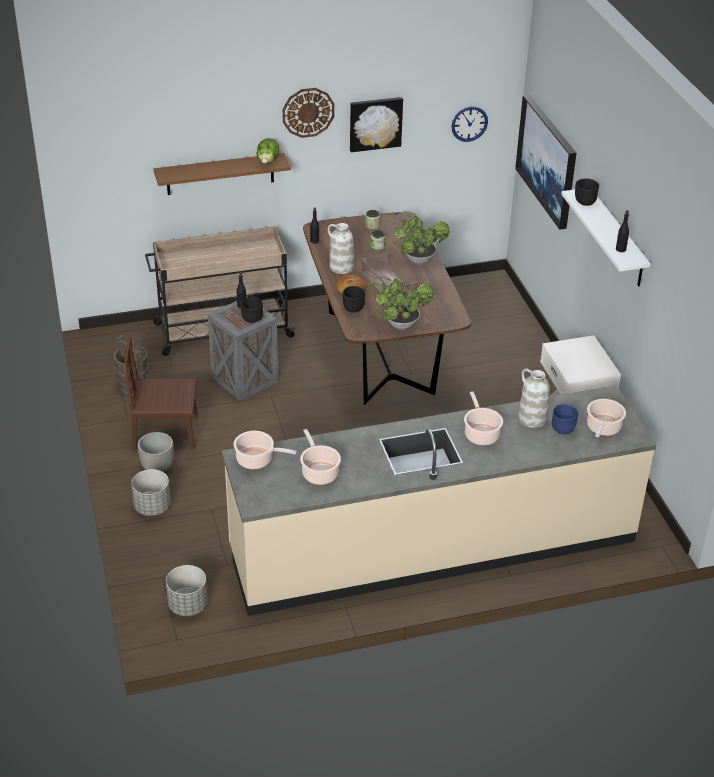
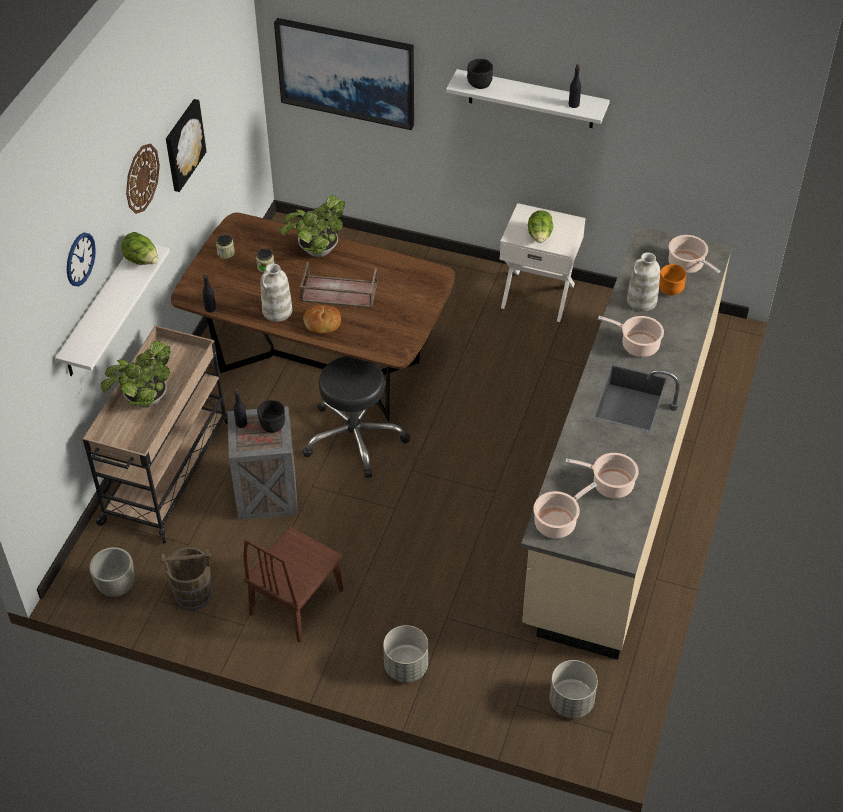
camera: 55 degrees left, 10 degrees up
(157, 467) = (347, 634): grey planter -> grey planter (116, 586)
(220, 174) = (100, 311): brown shelf -> white shelf
(333, 396) = (355, 437): none -> black stool
(353, 308) = (355, 338): black bowl -> none
(398, 324) = (410, 318): potted plant -> potted plant (144, 401)
(469, 123) = (235, 85): wall clock -> wall clock (80, 259)
(563, 429) = (670, 289): blue bowl -> orange bowl
(570, 360) = (540, 237): none -> lettuce

